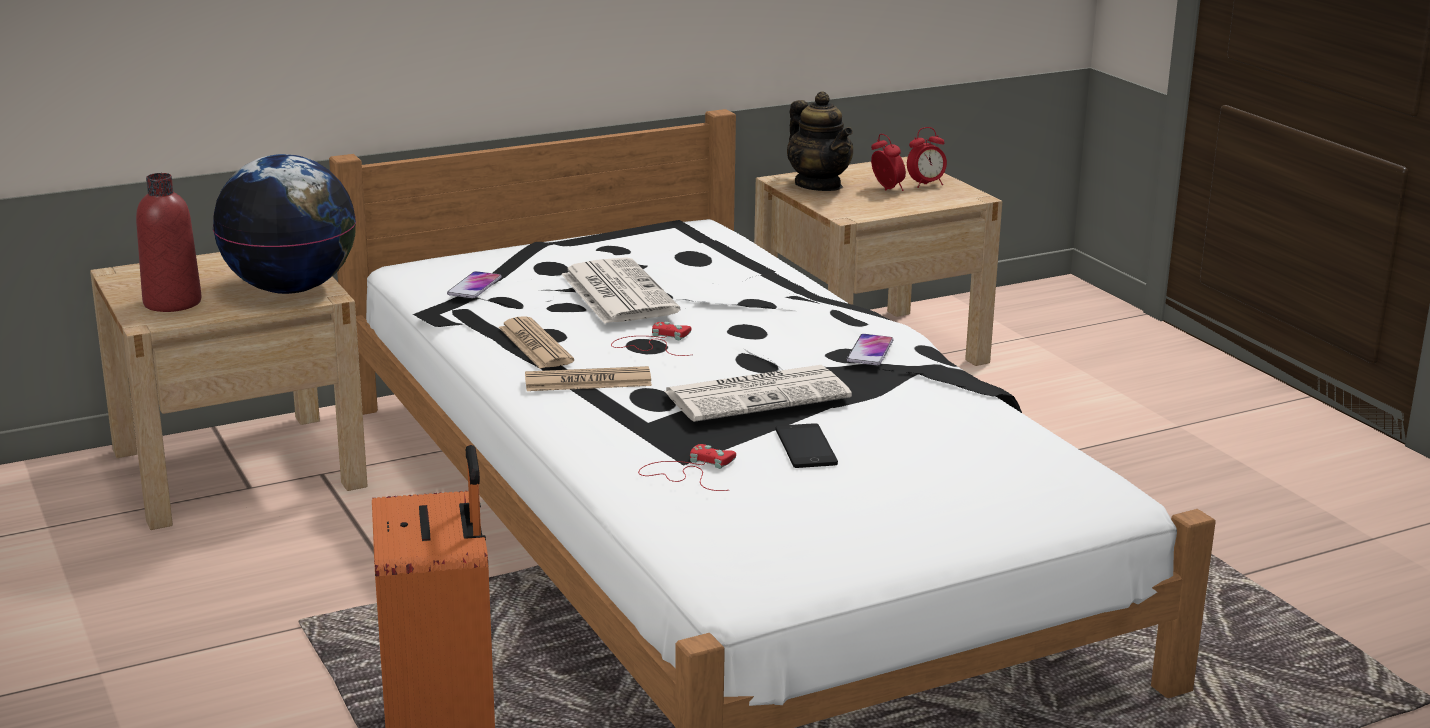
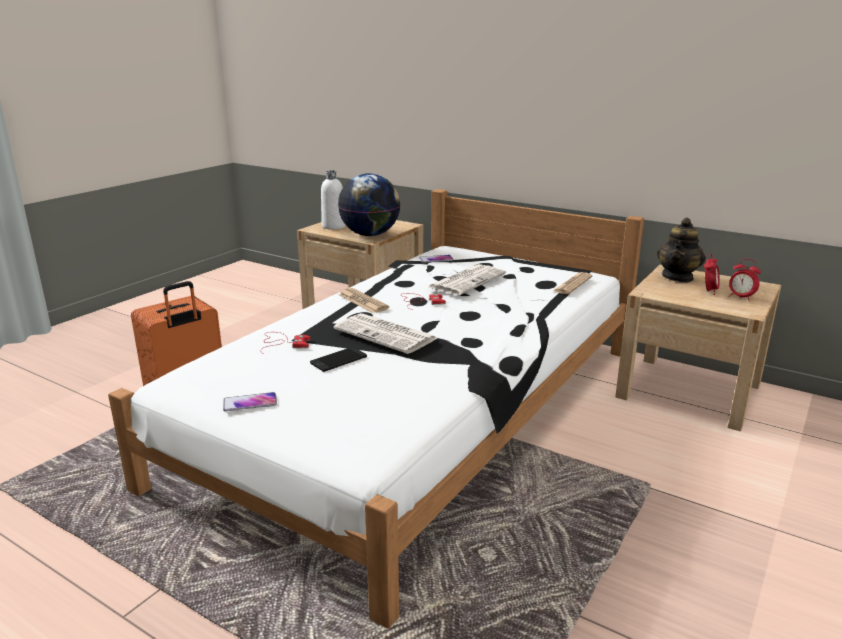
camera: 60 degrees right, 0 degrees up
(172, 303) = (333, 226): red bottle -> white bottle
(535, 345) = (389, 284): newspaper -> newspaper (572, 284)
(870, 351) = (478, 345): phone -> phone (250, 403)

